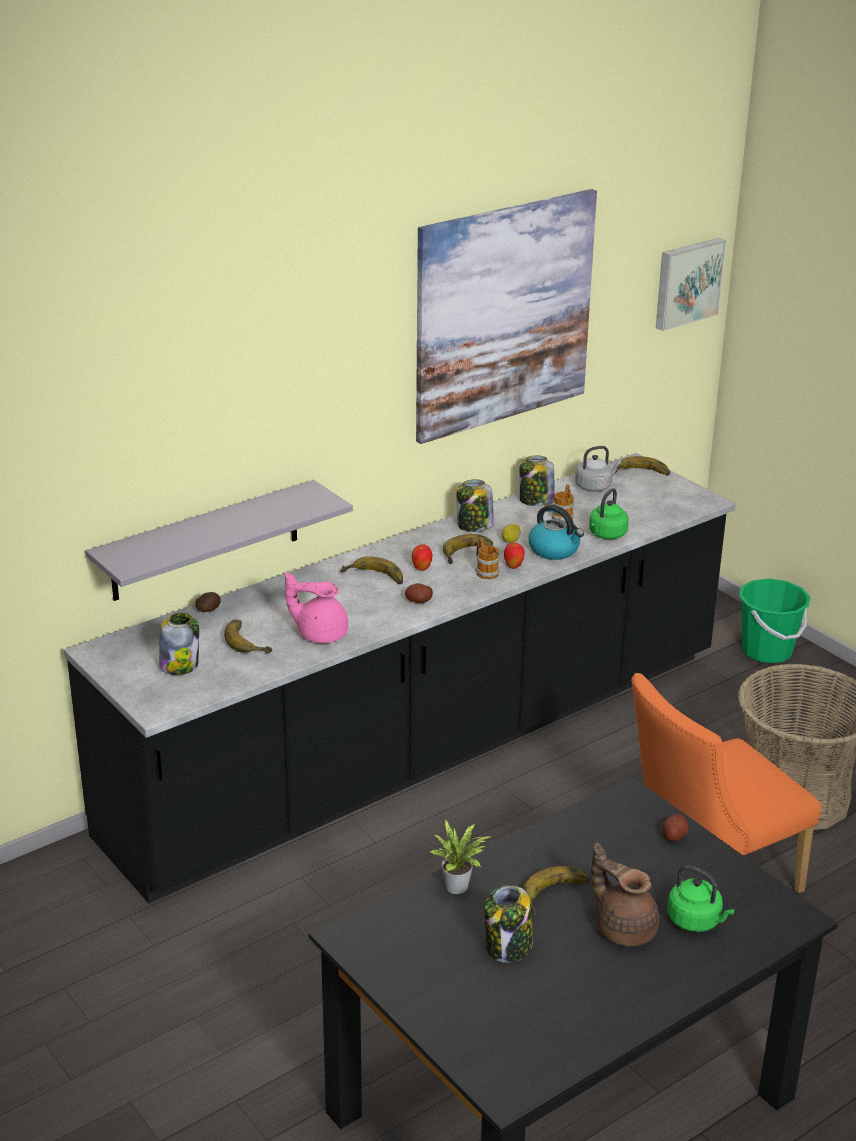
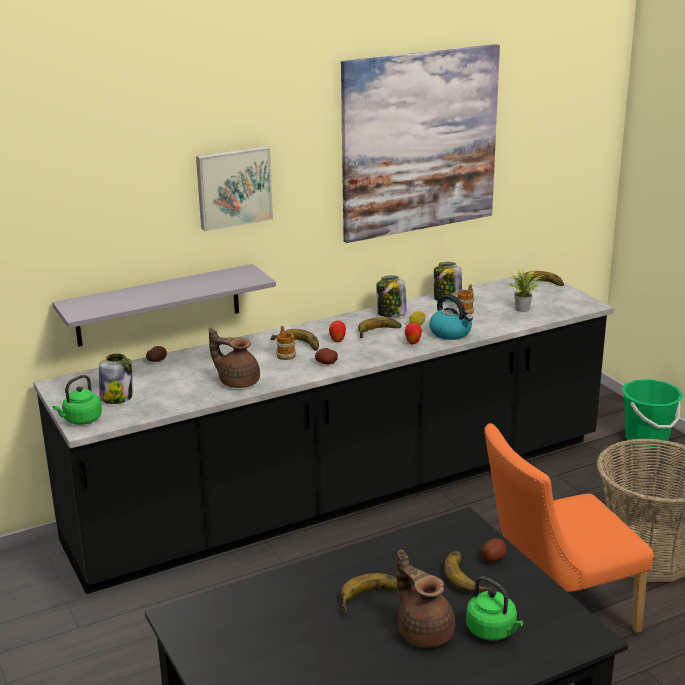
camera: 10 degrees right, 5 degrees down
(250, 640) = (180, 383): banana -> banana (470, 576)
(320, 634) = (237, 381): pink teapot -> brown teapot
(459, 887) = (289, 584): potted plant -> potted plant (524, 309)
(485, 571) = (388, 345): mug -> mug (285, 354)
(508, 947) = (314, 638): jar -> none
(595, 486) = (499, 291): grey kettle -> none
(606, 535) = (497, 324): green kettle -> green kettle (81, 420)
(687, 282) = (584, 132): picture -> picture (233, 187)

